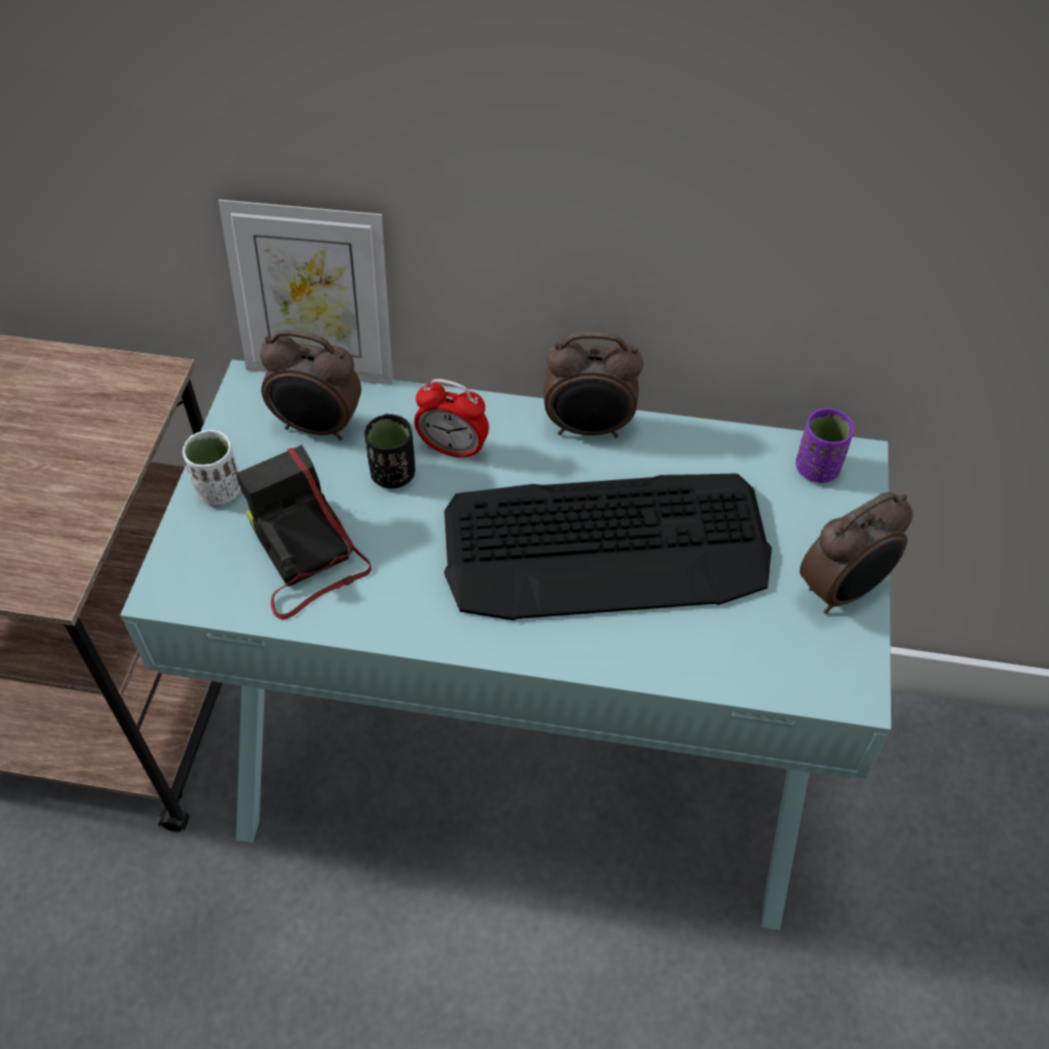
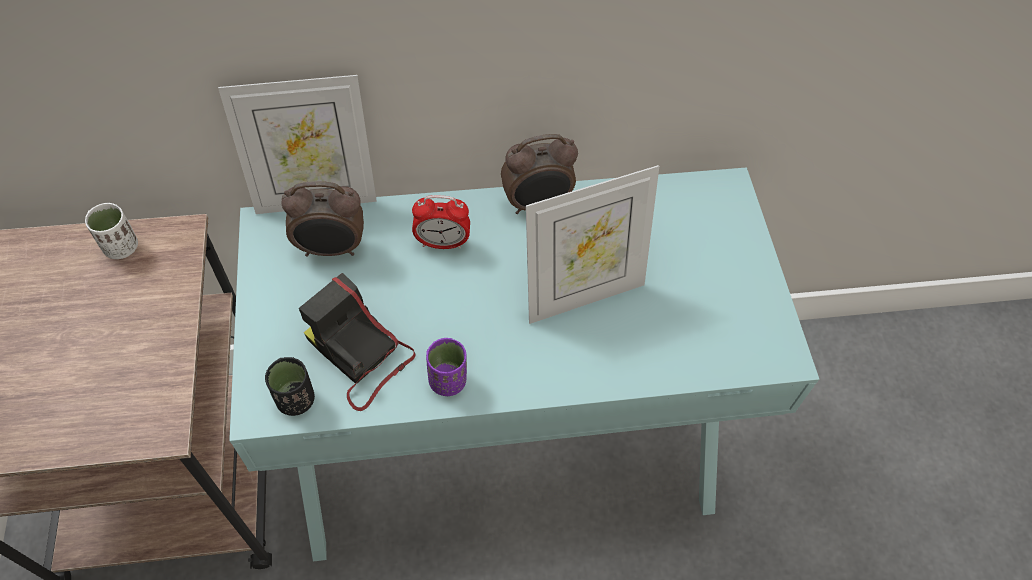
camera: 20 degrees left, 5 degrees up
(219, 490) = (272, 319): white cup -> white cup (121, 247)
(393, 474) = (404, 273): black cup -> black cup (296, 400)
(607, 547) = (582, 293): keyboard -> picture frame
(817, 468) = (707, 198): purple cup -> purple cup (448, 381)
(843, 591) = (755, 286): alarm clock -> none

